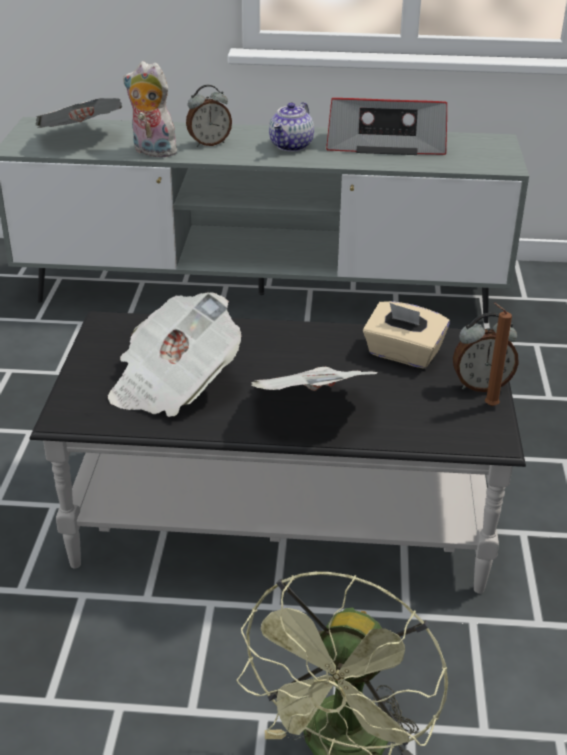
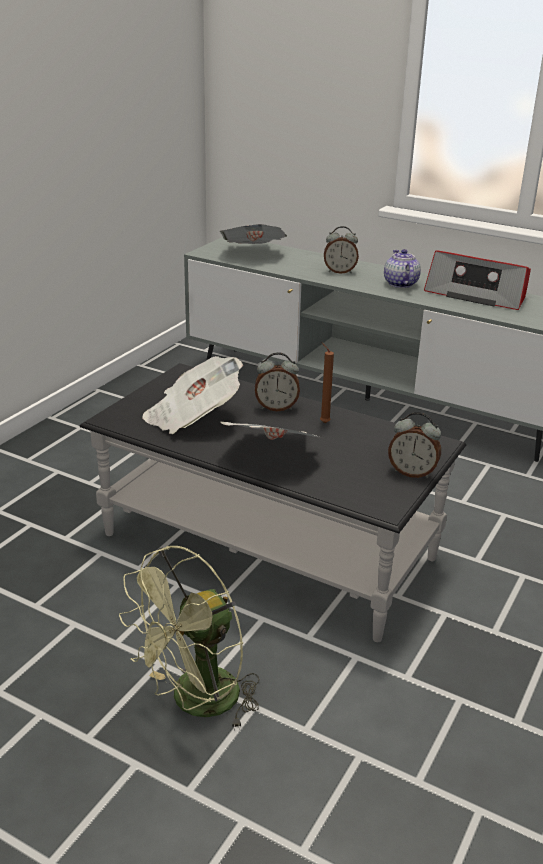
camera: 25 degrees right, 5 degrees down
(151, 152) = (293, 270): plush toy -> none
(263, 343) = (276, 407): none -> alarm clock
(291, 146) = (400, 284): teapot -> teapot turned 120 degrees clockwise
(403, 354) = (372, 438): beige tissue box -> none
(488, 405) = (405, 486): brown candle -> brown candle (323, 422)

